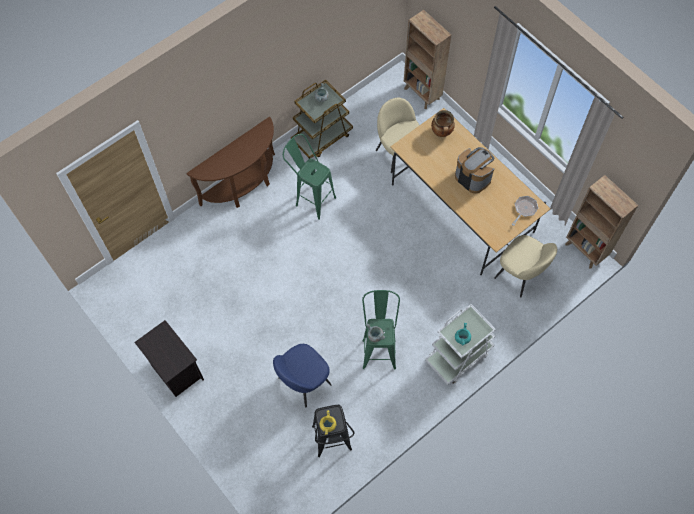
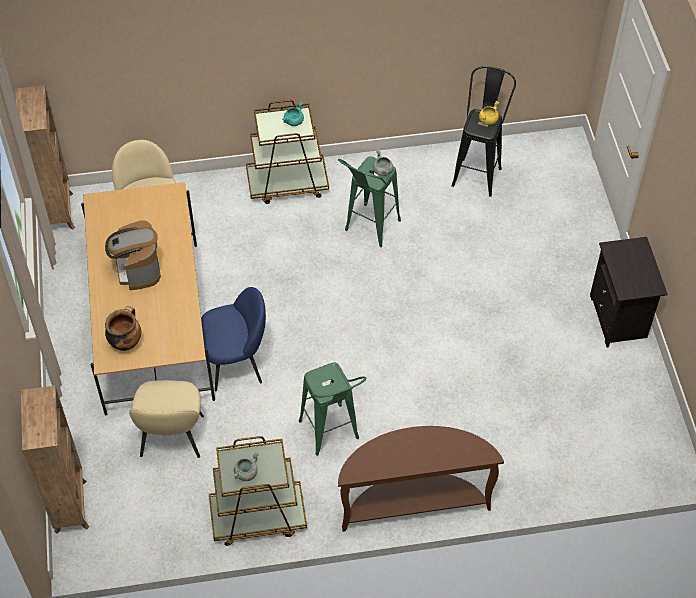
camera: 150 degrees left, 10 degrees down
(303, 382) = (475, 239): blue chair -> blue chair (236, 363)
(458, 356) = (288, 184): white cart -> brown cart
(524, 209) = (112, 207): frying pan -> none

